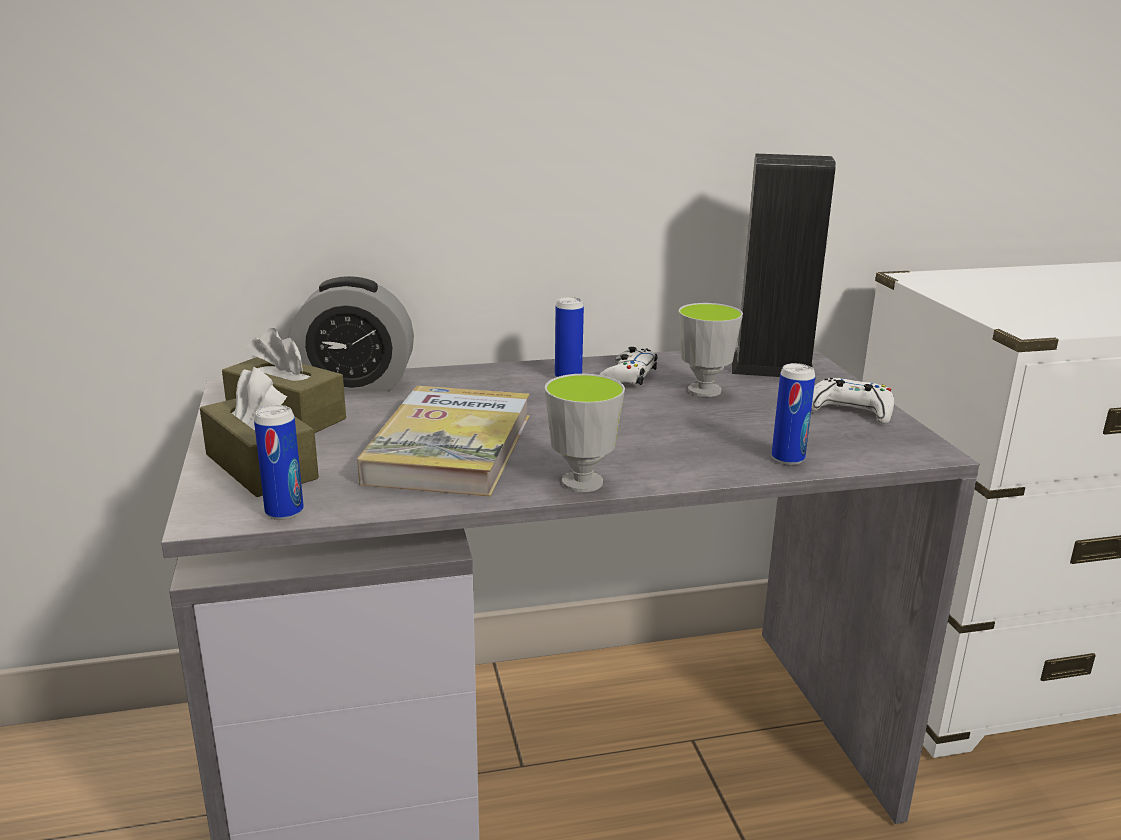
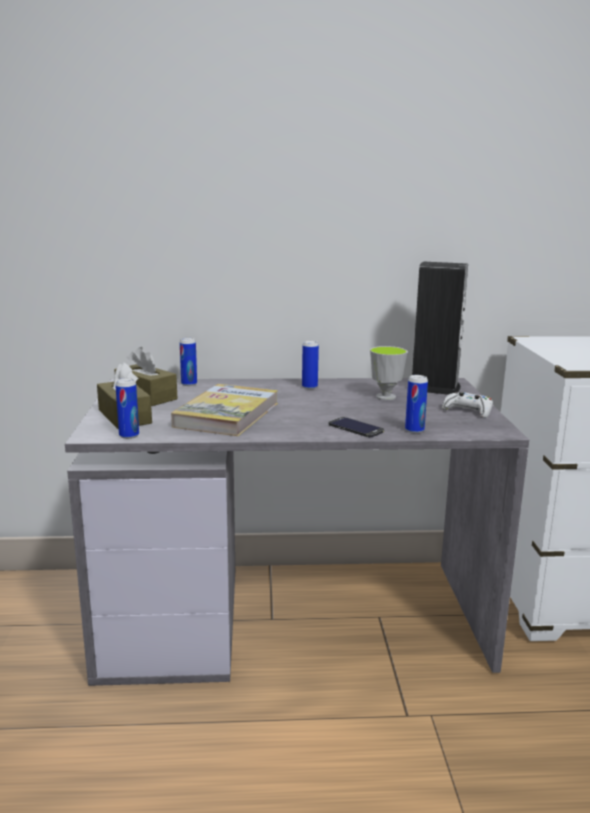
camera: 10 degrees right, 5 degrees down
(355, 383) = (189, 384): alarm clock -> can
(582, 482) = (291, 433): cup -> none
(627, 377) = (344, 389): white game controller -> none
(687, 461) = (355, 428): none -> phone

